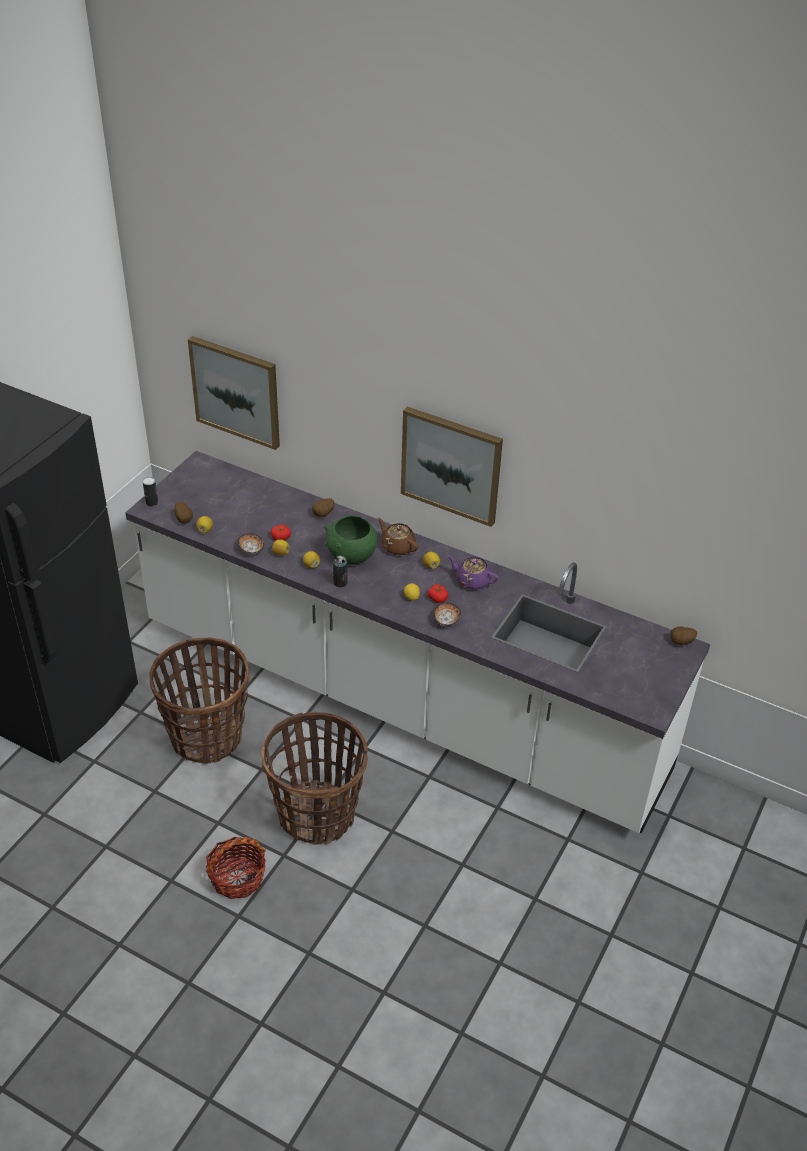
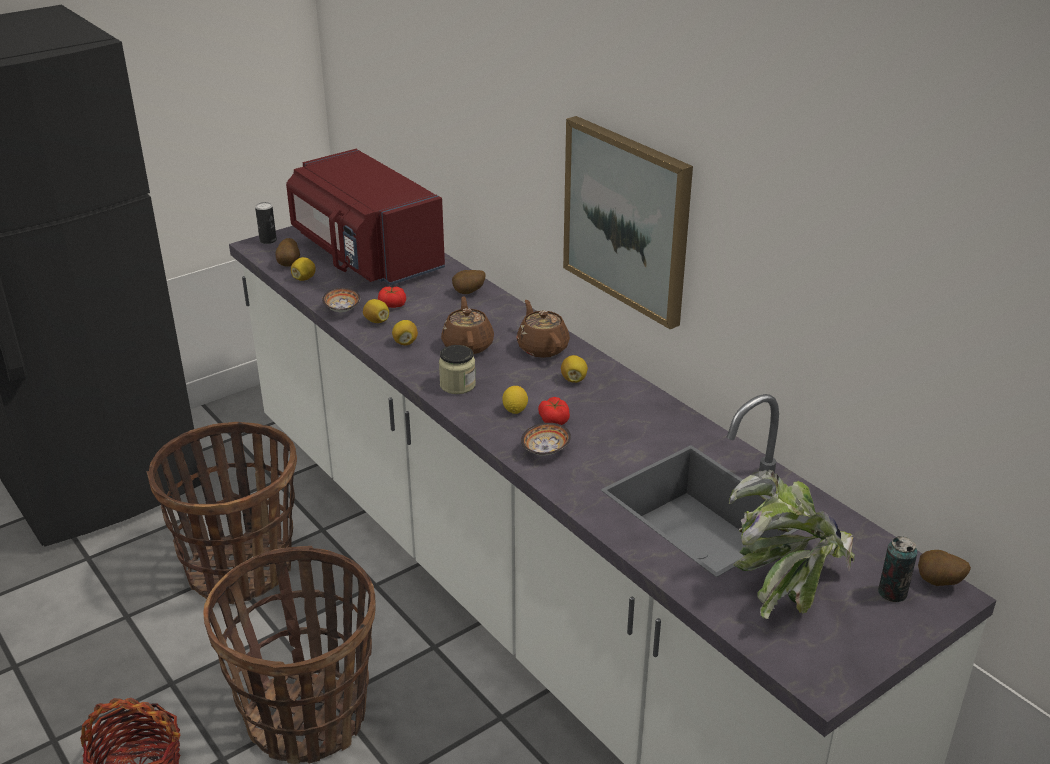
camera: 25 degrees right, 10 degrees down
(231, 499) = (365, 256): none -> red microwave
(236, 391) = (405, 111): picture -> none
(340, 583) = (427, 370): can -> can (892, 592)
(351, 557) = (468, 345): green bowl -> brown teapot
(366, 589) = (457, 385): none -> jar
(472, 581) = (622, 411): purple teapot -> none
(614, 665) = (788, 585): none -> potted plant

